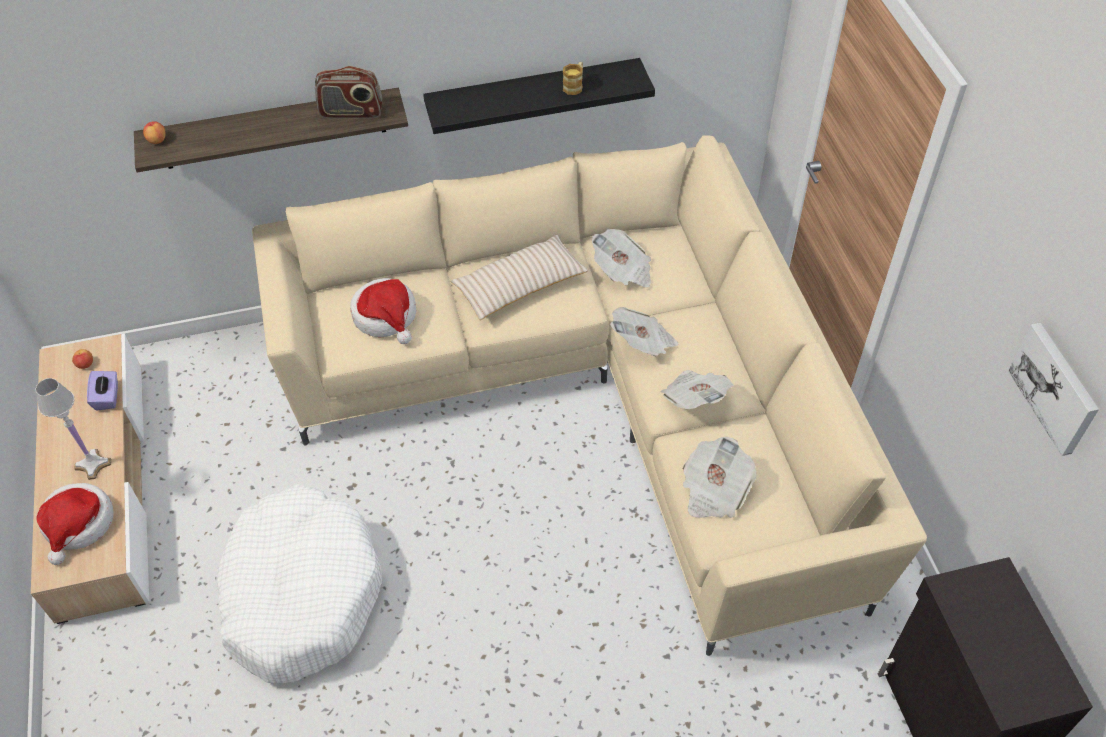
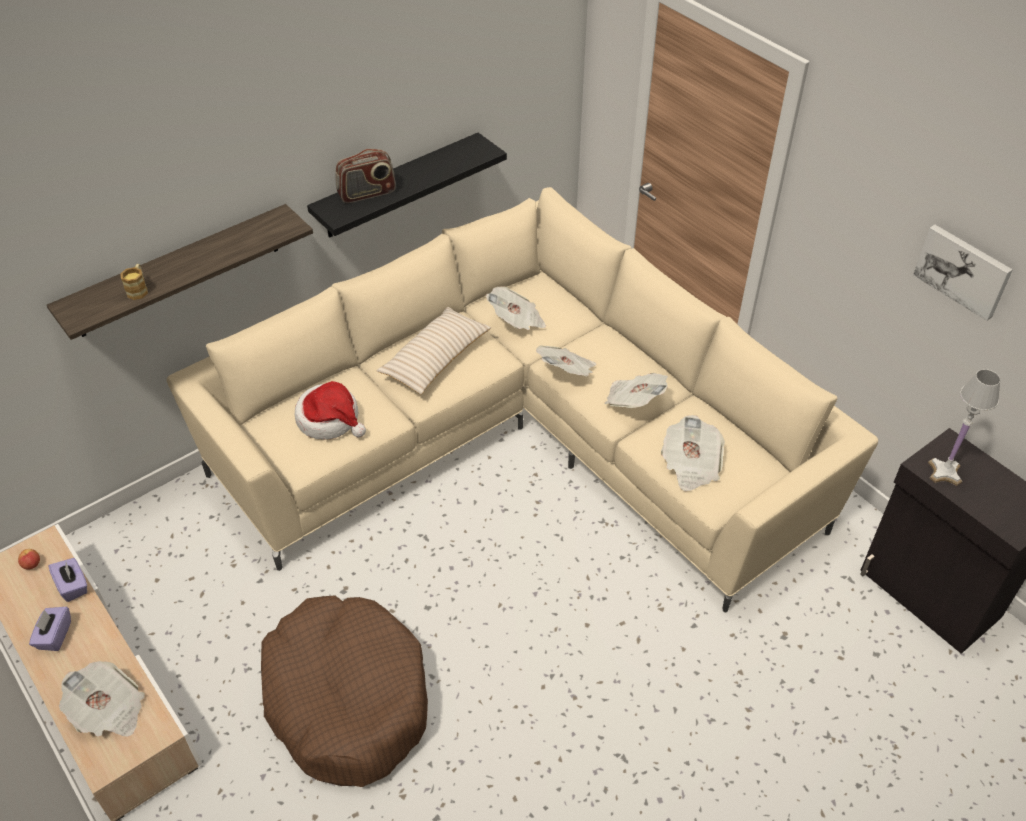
camera: 25 degrees left, 5 degrees down
(71, 438) = (54, 636): none -> purple tissue box
(78, 524) = (109, 711): hat -> newspaper
(93, 464) = (93, 651): white table lamp -> white table lamp (944, 472)
(157, 140) = (77, 306): apple -> none
(300, 593) = (347, 699): white dog bed -> brown dog bed
(351, 112) = (255, 234): radio -> radio (367, 193)
(574, 86) = (437, 166): mug -> mug (138, 289)

